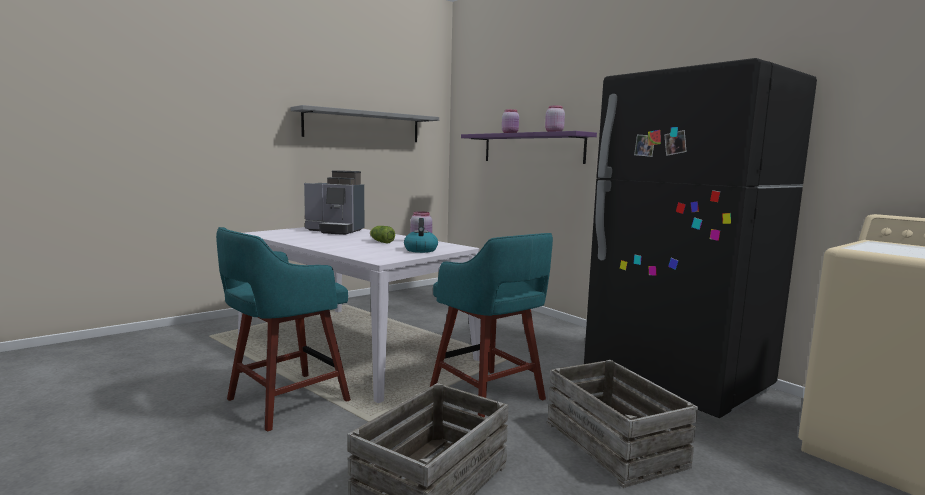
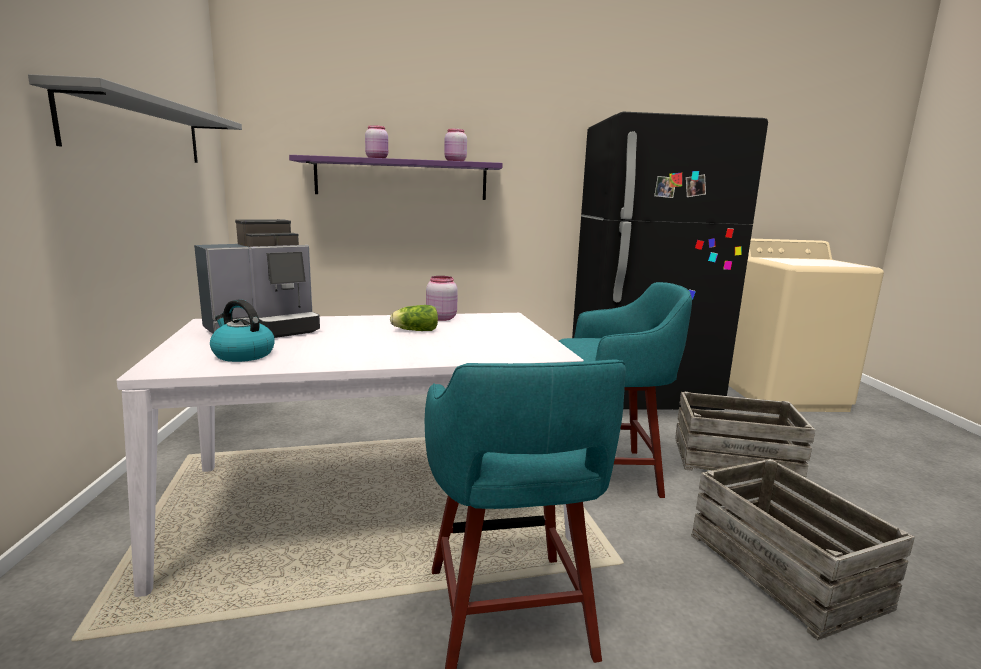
camera: 55 degrees left, 5 degrees up
(420, 250) = (503, 329): kettle -> kettle (242, 355)

